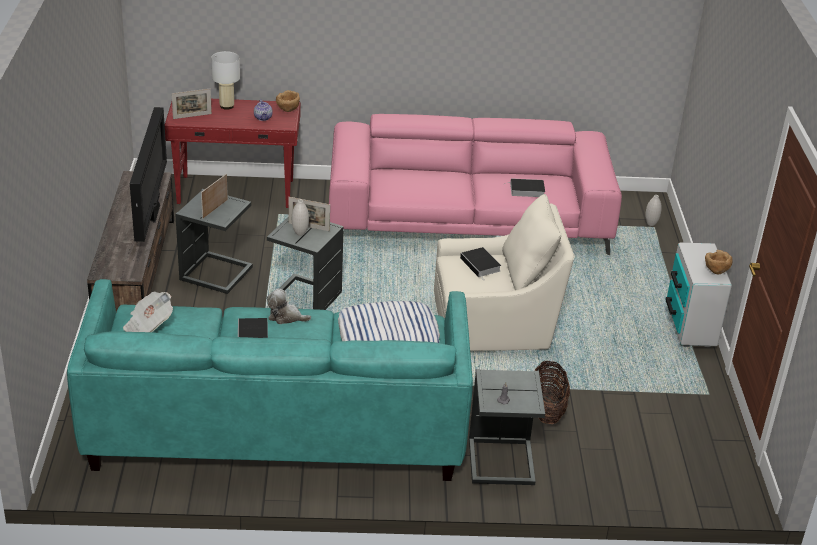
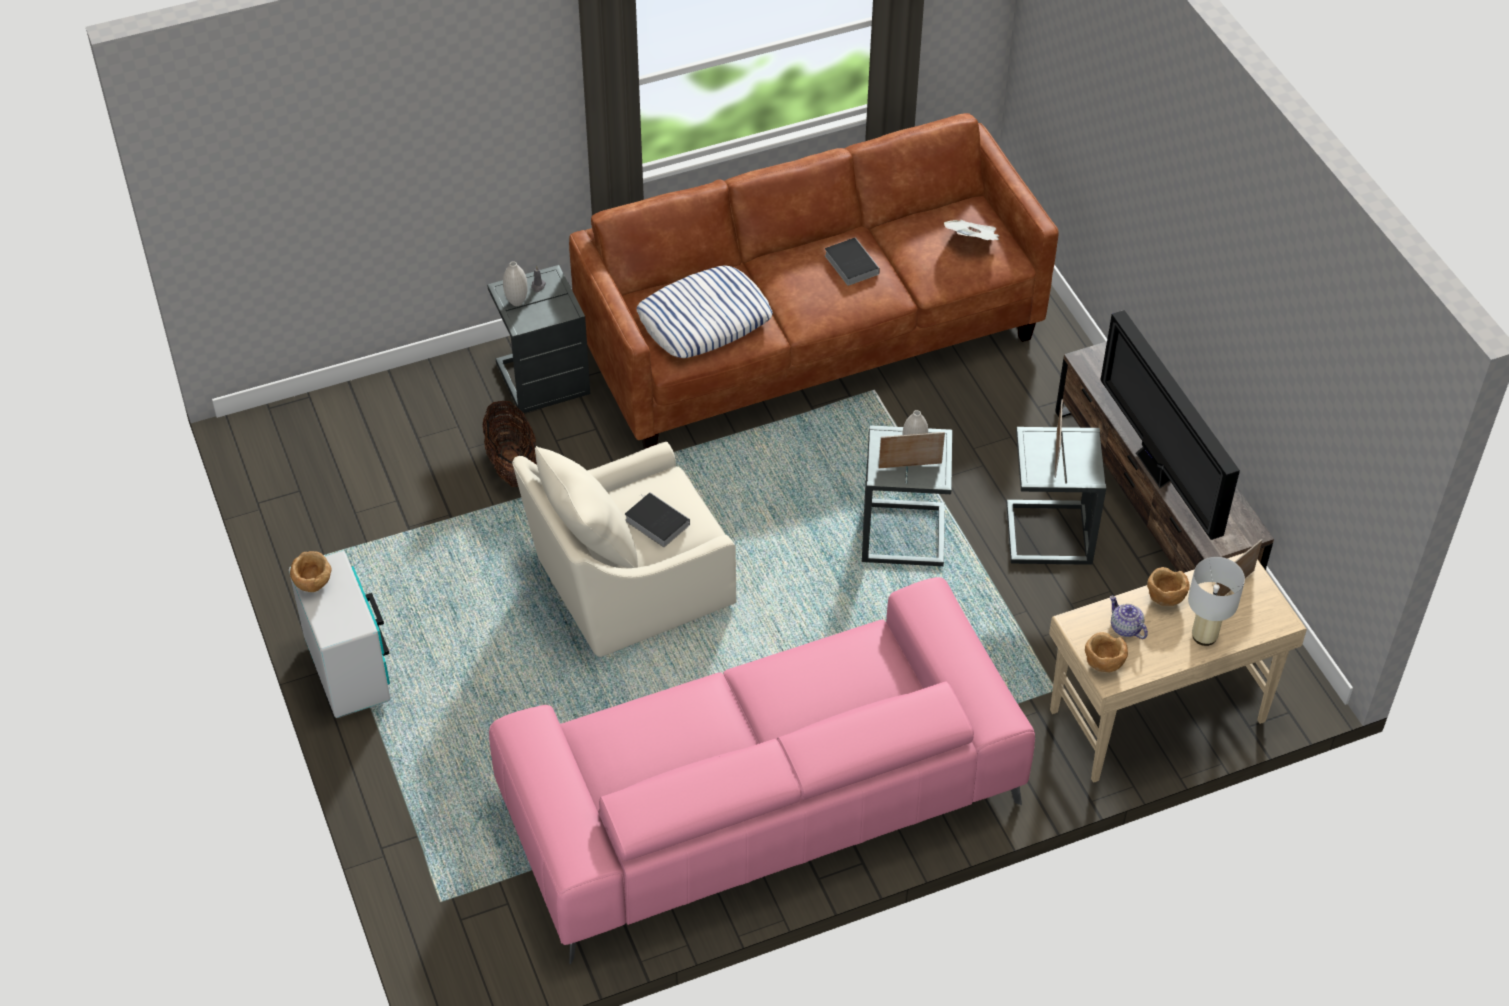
camera: 160 degrees right, 15 degrees up
(231, 121) = (1164, 598): none -> brown bowl
(236, 192) = (1156, 717): red console table -> beige console table
(276, 425) = (812, 343): turquoise sofa -> brown sofa
(286, 317) = (835, 305): plush toy -> none
(526, 190) = (655, 726): book -> none
(651, 224) = (448, 909): white vase -> white vase (516, 302)

